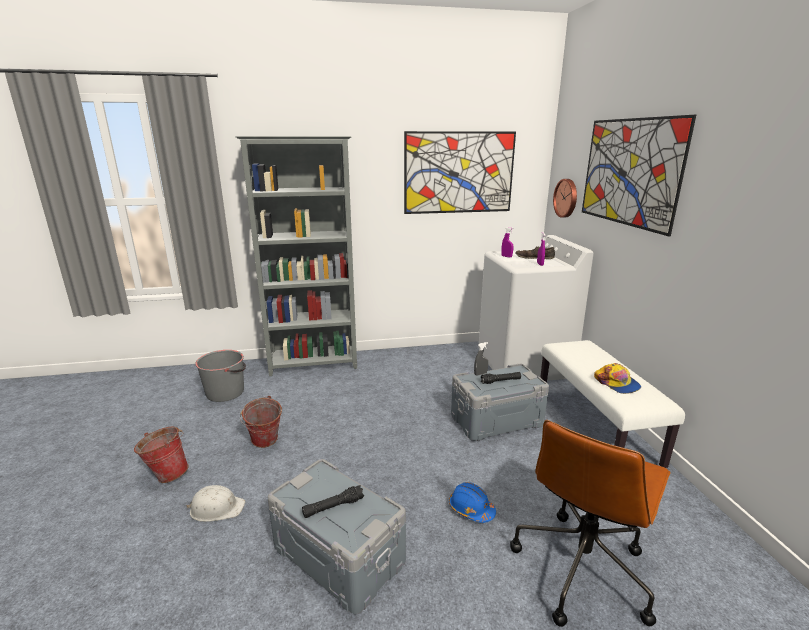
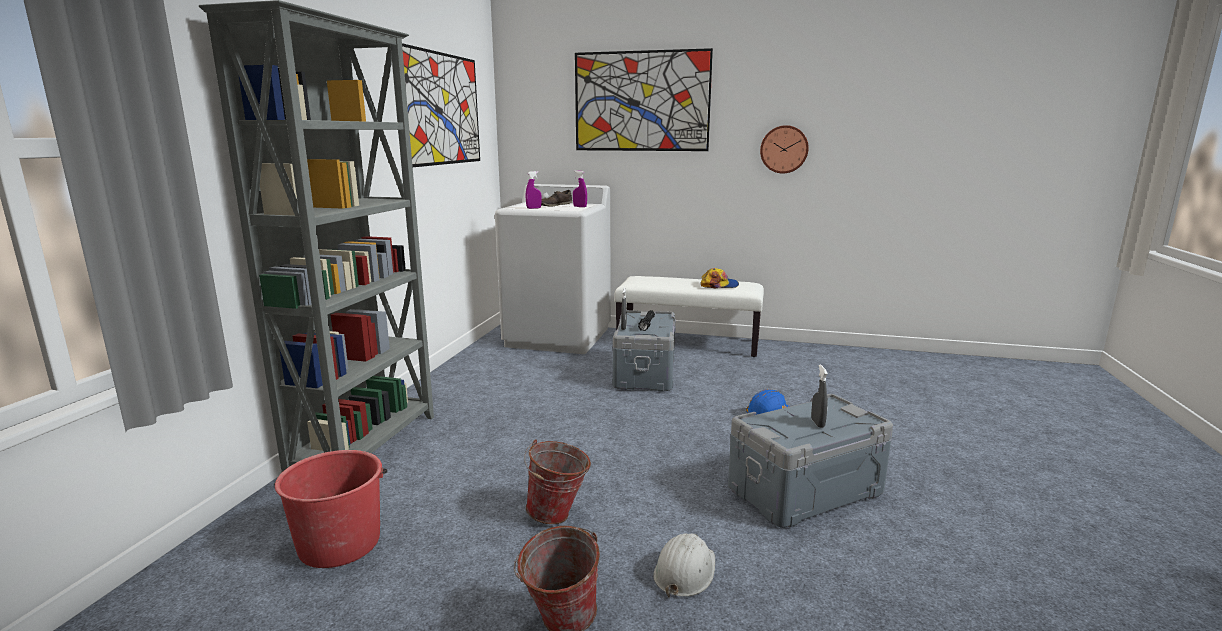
camera: 65 degrees left, 5 degrees down
(226, 392) = (339, 543): grey bucket -> red bucket
(333, 507) = (817, 423): black flashlight -> grey spray bottle
(566, 198) = (541, 139): wall clock -> wall clock (784, 149)
(581, 567) = (848, 395): brown office chair -> none

